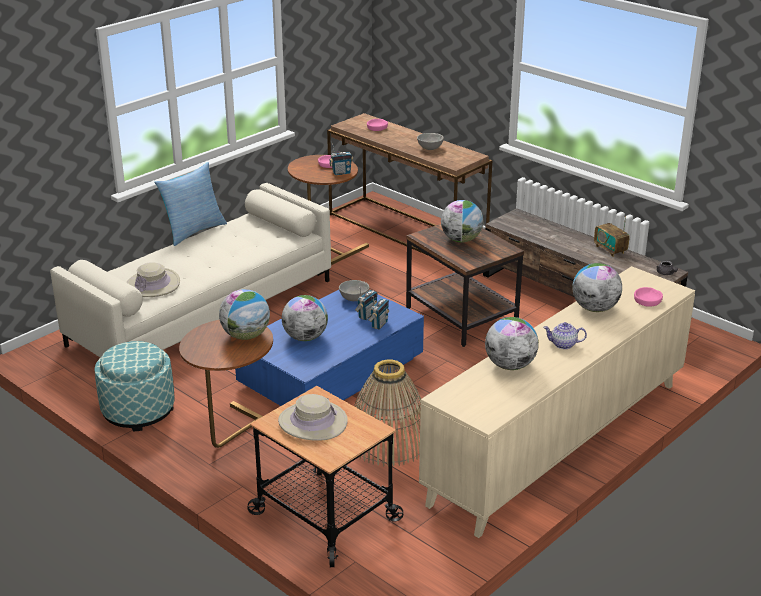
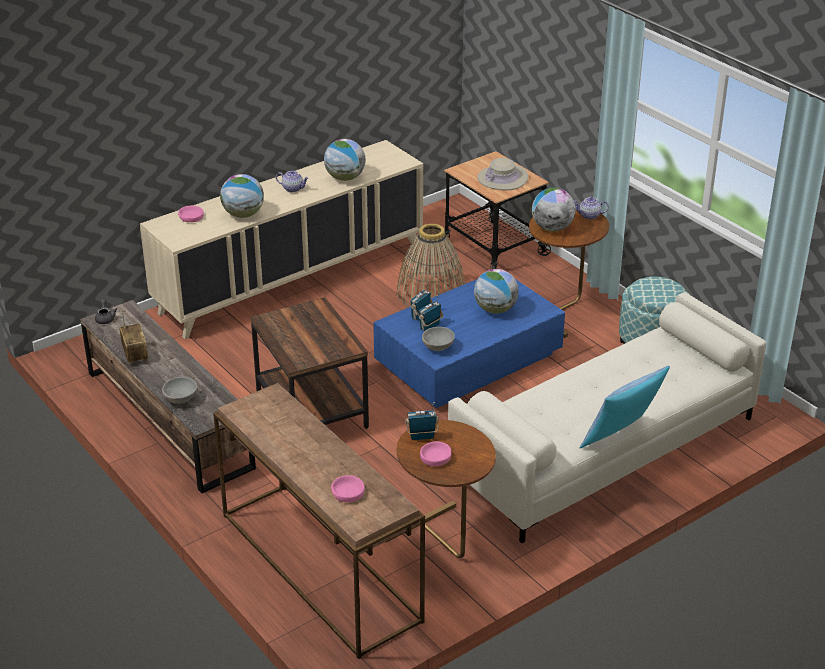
camera: 170 degrees left, 5 degrees up
(152, 284) = (655, 358): beige hat -> none
(201, 354) = (589, 216): none -> teapot
(429, 148) = (291, 431): grey bowl -> grey bowl (181, 400)
(461, 240) = (309, 337): globe -> none

